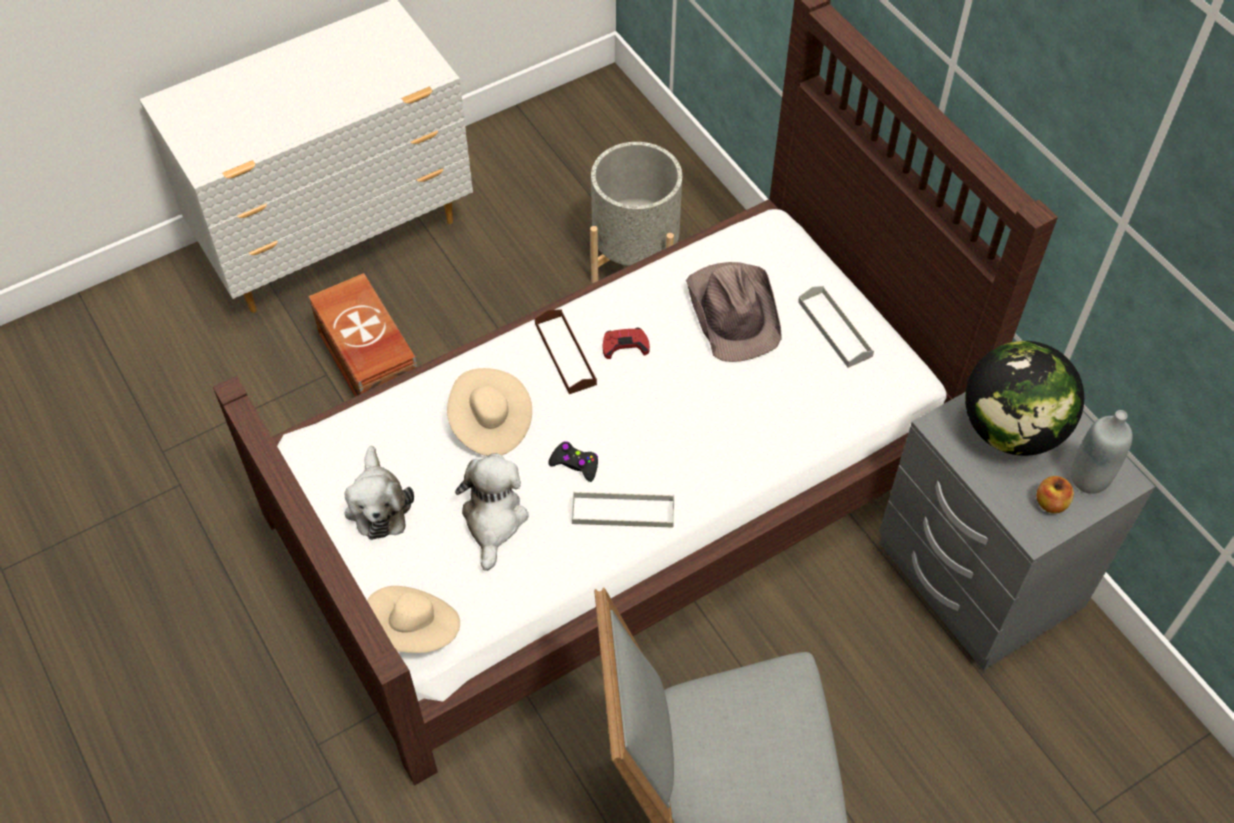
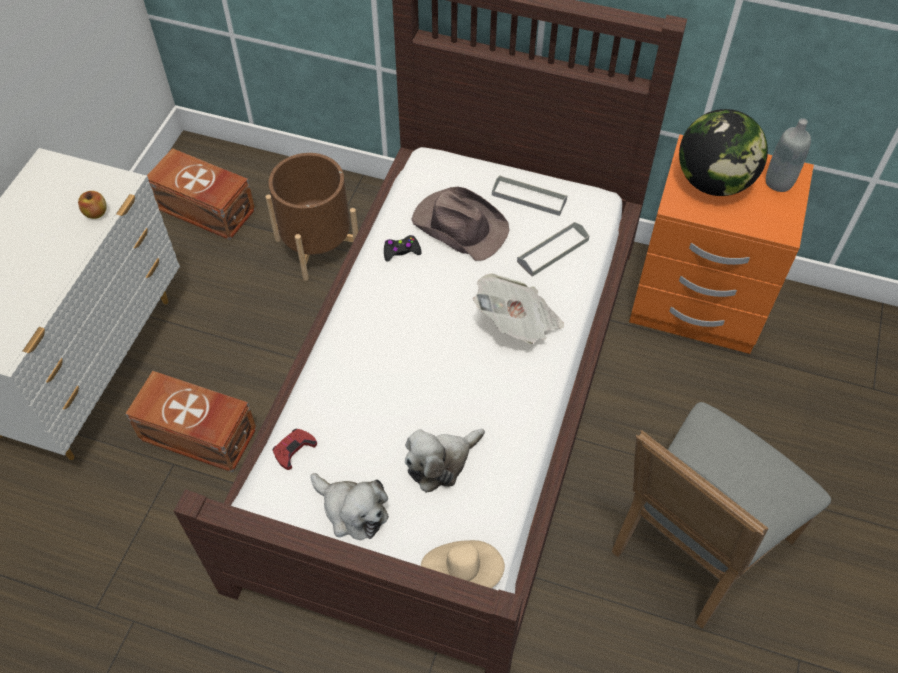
camera: 40 degrees left, 0 degrees up
(490, 424) = (375, 402): beige hat -> none
(493, 520) = (441, 462): plush toy -> plush toy turned 90 degrees counterclockwise
(563, 155) = (205, 210): none -> brown storage box
(565, 354) = (379, 322): brown tray -> none
(575, 464) = (457, 388): black game controller -> black game controller (401, 251)
(623, 512) = (517, 396): grey tray -> grey tray (553, 251)
(625, 345) = (412, 291): red game controller -> red game controller (294, 449)
(635, 256) = (317, 246): grey planter -> brown planter
(695, 444) = (518, 323): none -> newspaper
(977, 577) = (696, 303): grey nightstand -> orange nightstand
(1050, 503) = (775, 209): apple -> apple (96, 213)

